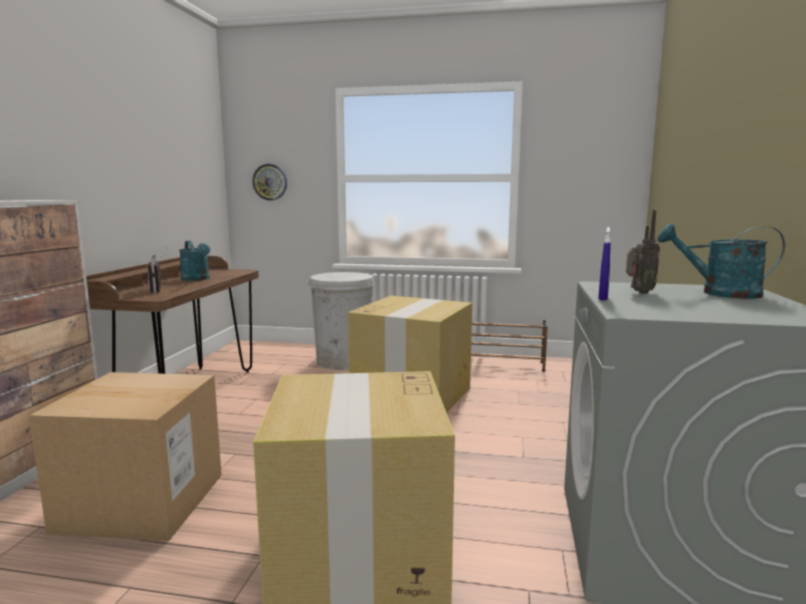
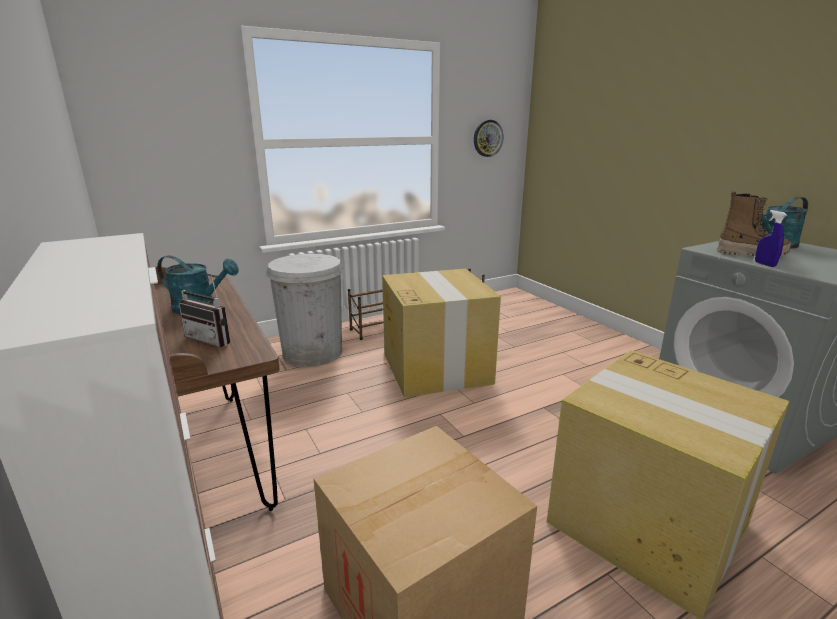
camera: 40 degrees left, 10 degrees up
(270, 182) = (157, 151): wall clock -> wall clock (487, 138)
(638, 293) = (751, 254): radio -> boot

